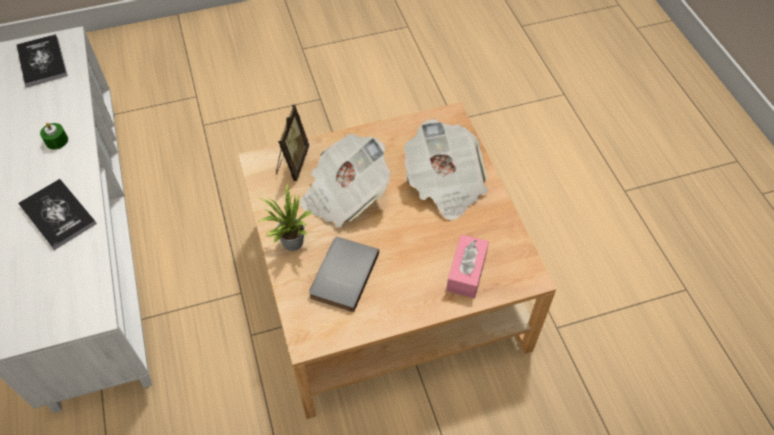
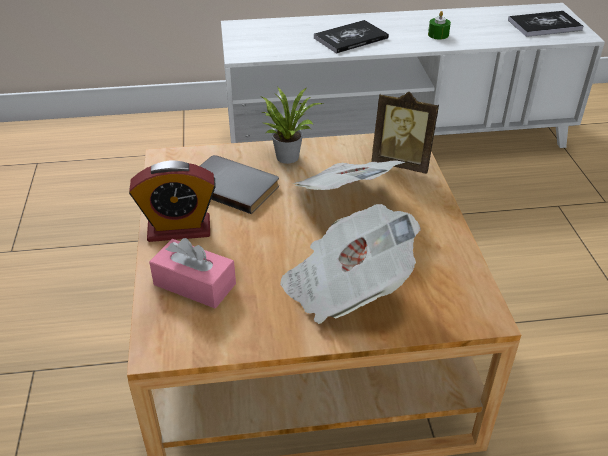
camera: 100 degrees right, 15 degrees down
(408, 299) = (179, 229): none -> alarm clock

